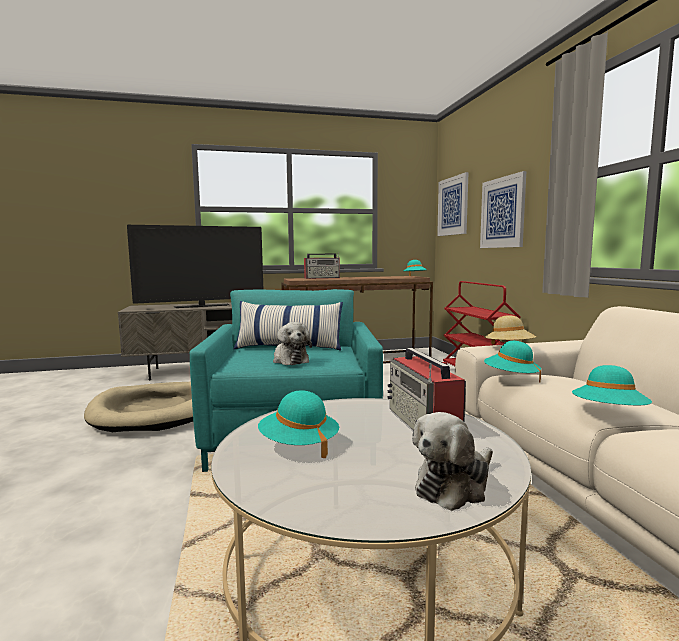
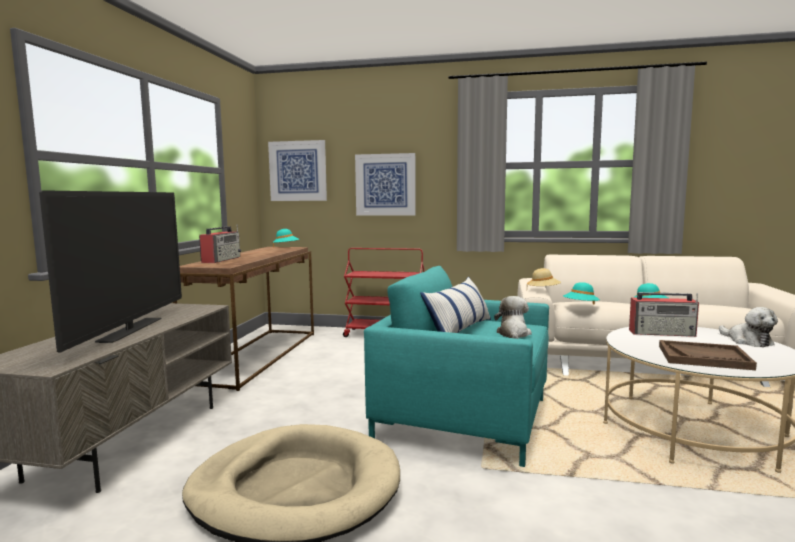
camera: 65 degrees left, 0 degrees up
(290, 360) = (513, 334): plush toy -> plush toy turned 75 degrees counterclockwise
(299, 445) = (704, 357): turquoise hat -> brown tray

